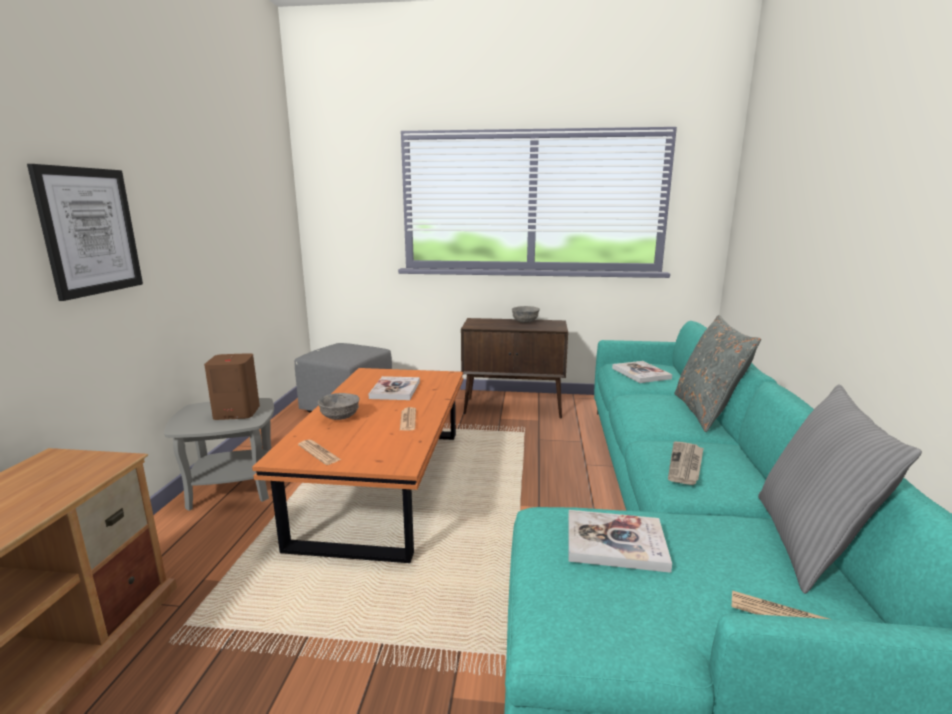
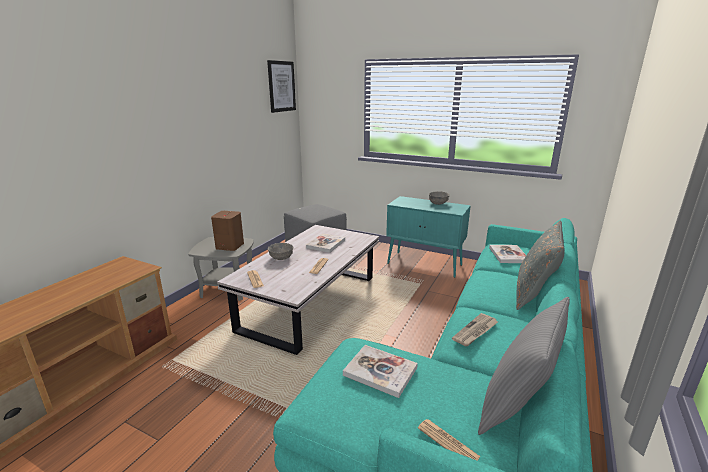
camera: 20 degrees right, 5 degrees up
(89, 231) = (151, 139): picture -> picture (281, 86)
(384, 484) = (310, 303): orange coffee table -> white coffee table
(514, 408) = (425, 264): brown cabinet -> turquoise cabinet

